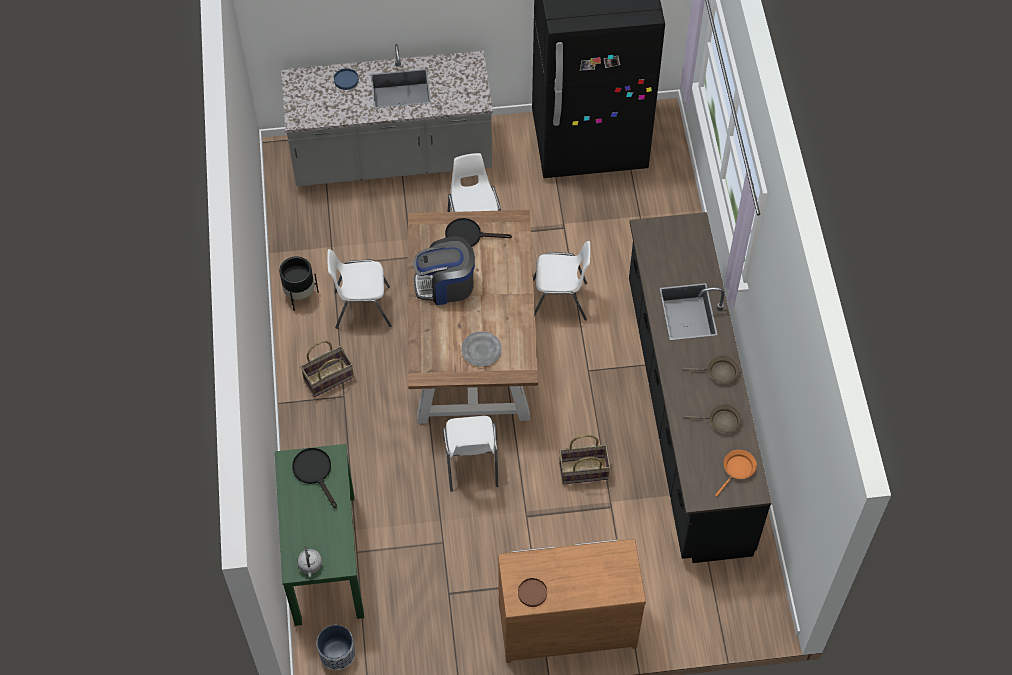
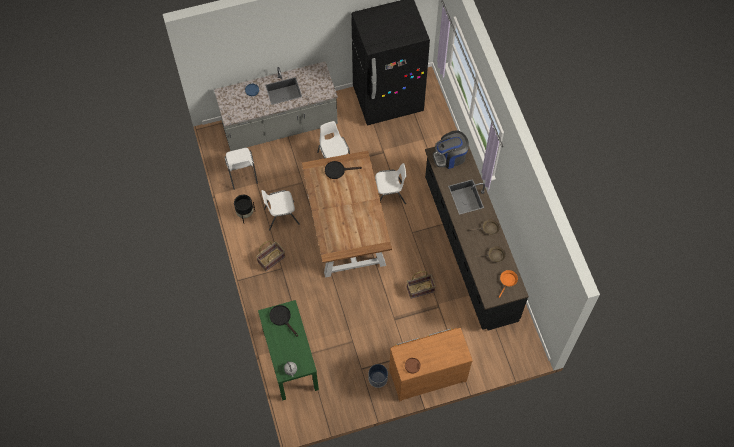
camera: 10 degrees left, 5 degrees up
(337, 653) = (308, 411): planter -> planter (377, 378)
(445, 285) = (331, 201): coffee machine -> coffee machine (450, 157)
(471, 464) = (359, 295): white chair -> white chair (242, 174)
(481, 350) = (358, 235): grey plate -> none

